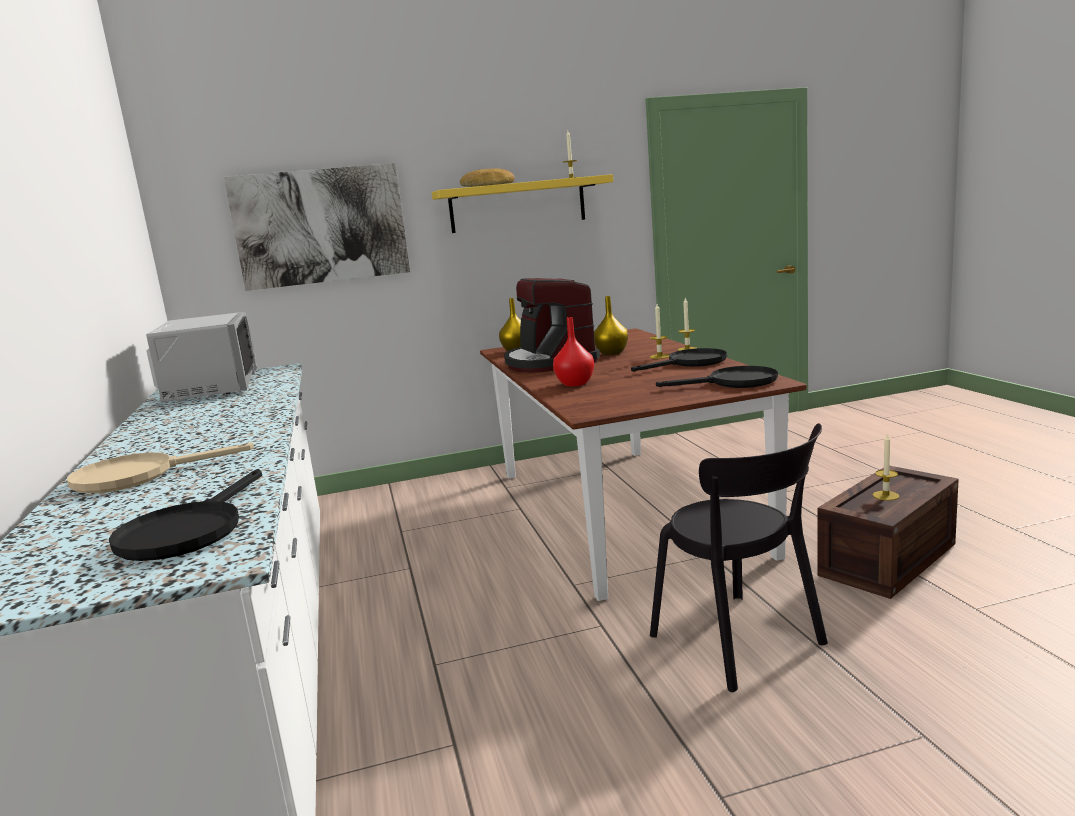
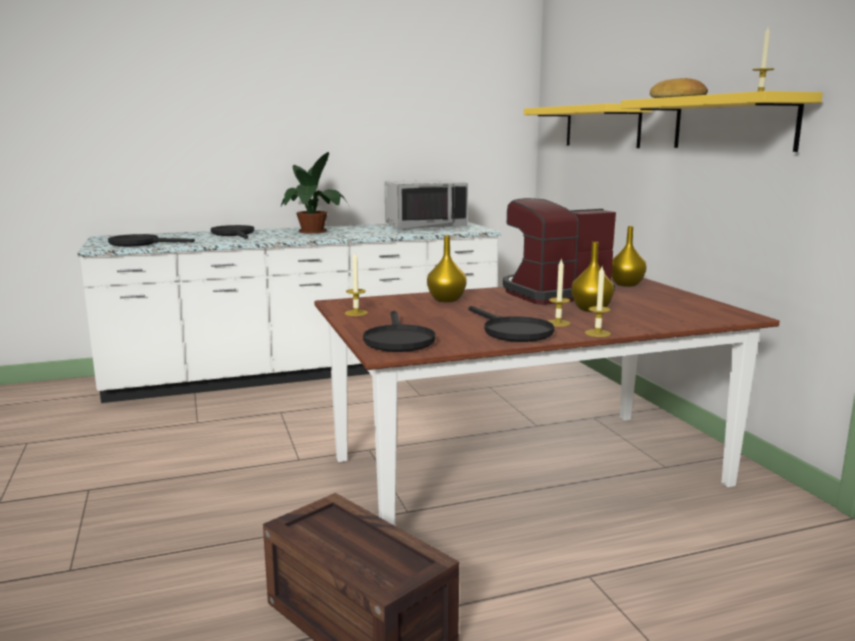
camera: 85 degrees right, 0 degrees up
(139, 476) = (234, 234): beige frying pan -> black frying pan
(183, 431) = (314, 231): none -> potted plant
(320, 226) = (601, 126): picture -> yellow shelf
(574, 384) = (446, 300): red vase -> yellow vase
(741, 643) = (239, 511): black chair -> none
(885, 495) = (357, 543): candle -> candle (356, 313)

